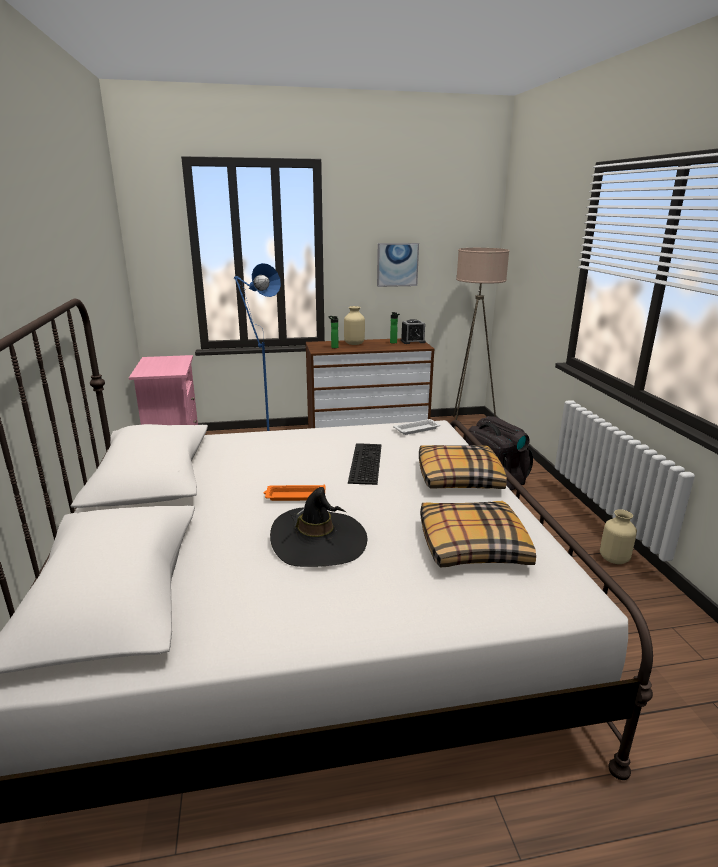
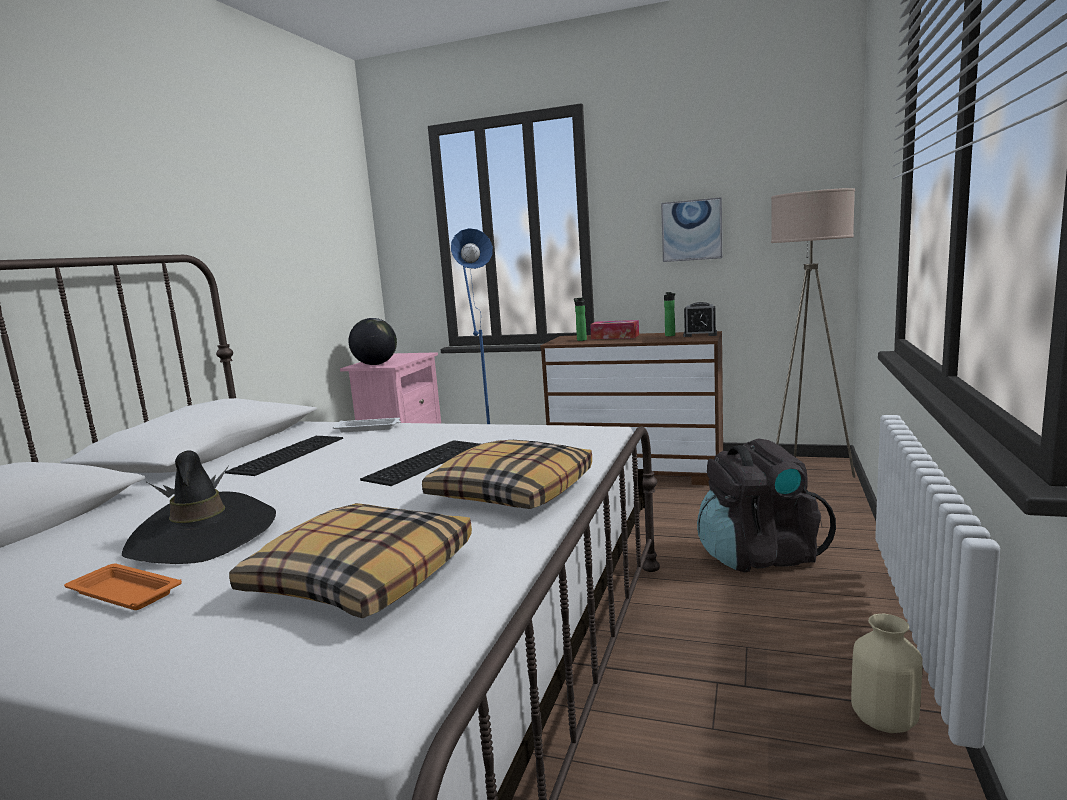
camera: 30 degrees right, 10 degrees down
(159, 371) = (375, 364): none -> globe
(245, 469) = (287, 454): none -> keyboard
(294, 496) = (277, 485): orange tray -> orange tray (123, 593)
(354, 343) = (615, 337): beige vase -> tissue box
(417, 429) = (564, 433): white tray -> white tray (369, 428)

